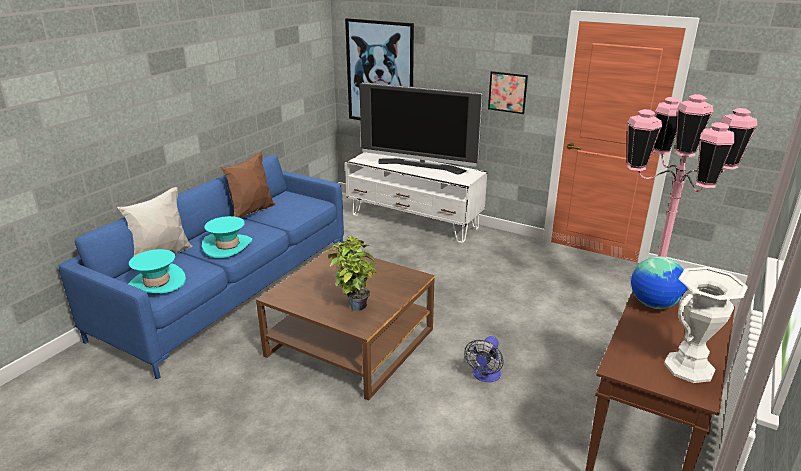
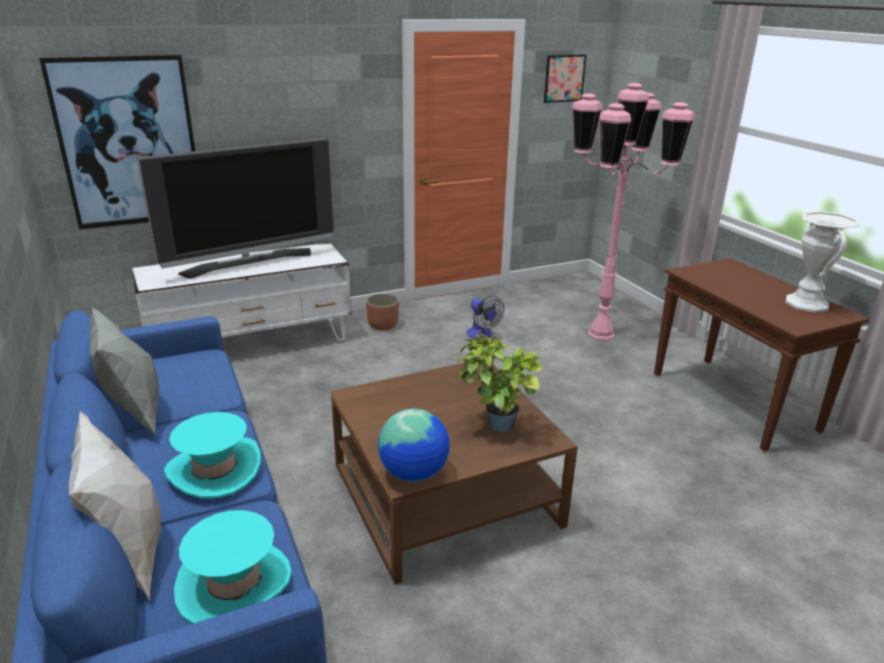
camera: 55 degrees left, 0 degrees up
(252, 212) = (135, 414): brown pillow -> grey pillow
(485, 376) = (590, 434): fan -> fan (482, 335)
(498, 246) = (383, 325): none -> planter
(507, 92) = (340, 133): picture -> picture (564, 78)
(654, 305) = (708, 278): globe -> globe (414, 473)

